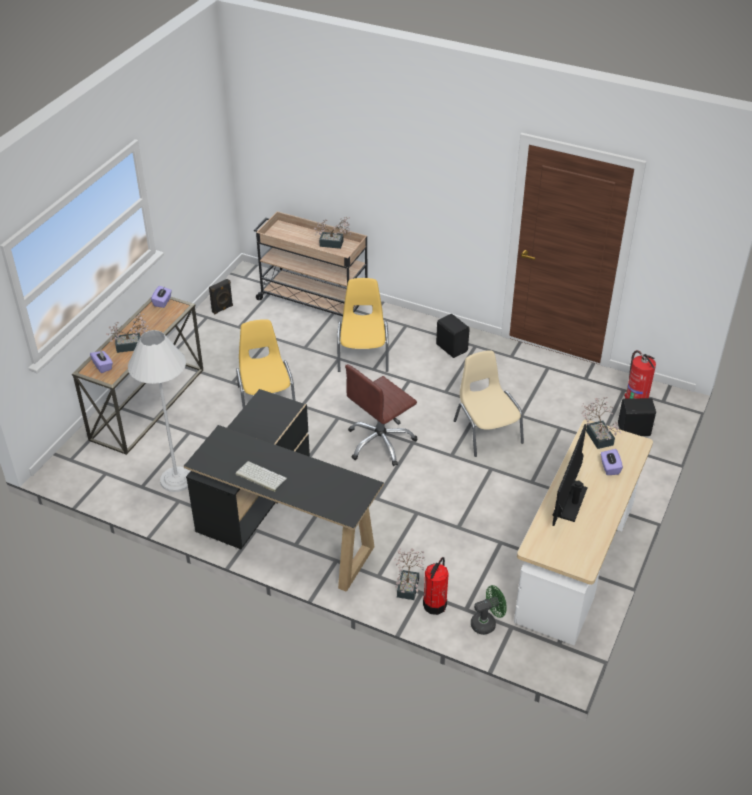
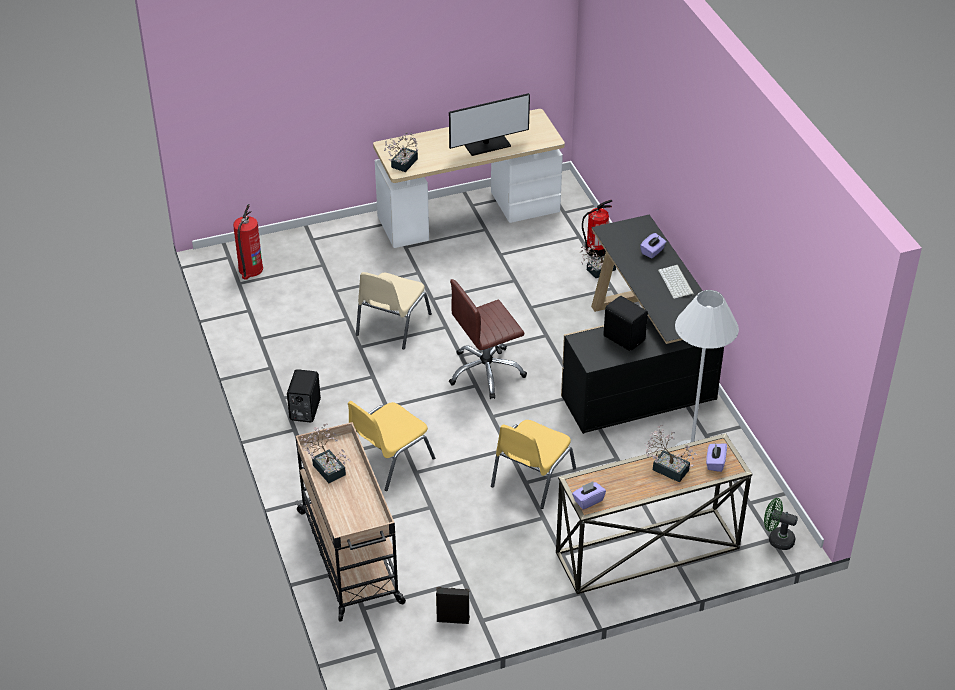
camera: 135 degrees left, 0 degrees up
(380, 442) = (486, 372): brown office chair -> brown office chair turned 150 degrees clockwise
(487, 623) = (576, 222): green fan -> green fan (776, 539)
(609, 468) = (430, 146): purple tissue box -> purple tissue box (652, 252)
(634, 430) = (287, 254): black speaker -> black speaker (624, 338)

